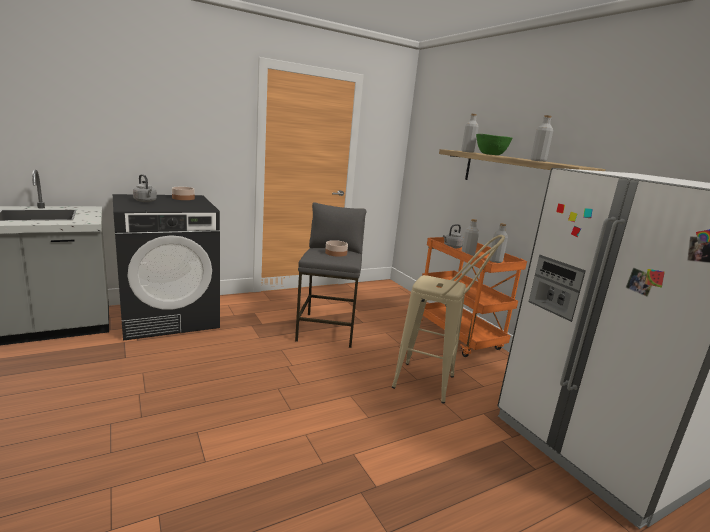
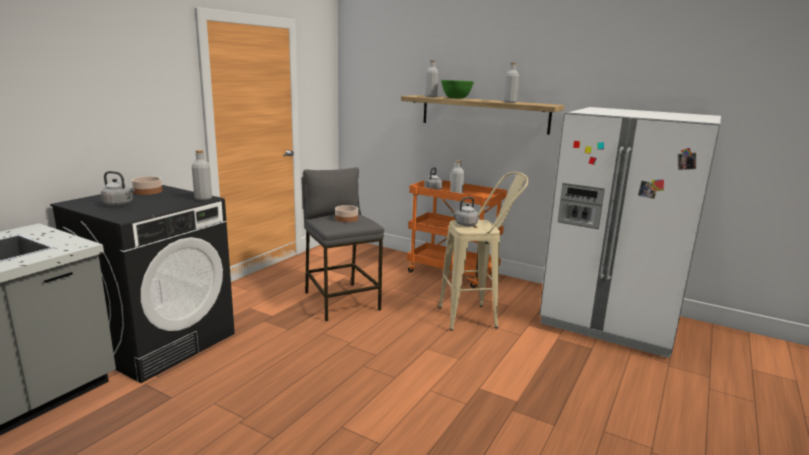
camera: 30 degrees left, 0 degrees up
(430, 281) = (465, 224): none -> grey kettle
(495, 261) = (480, 195): grey bottle -> grey bottle (203, 198)

